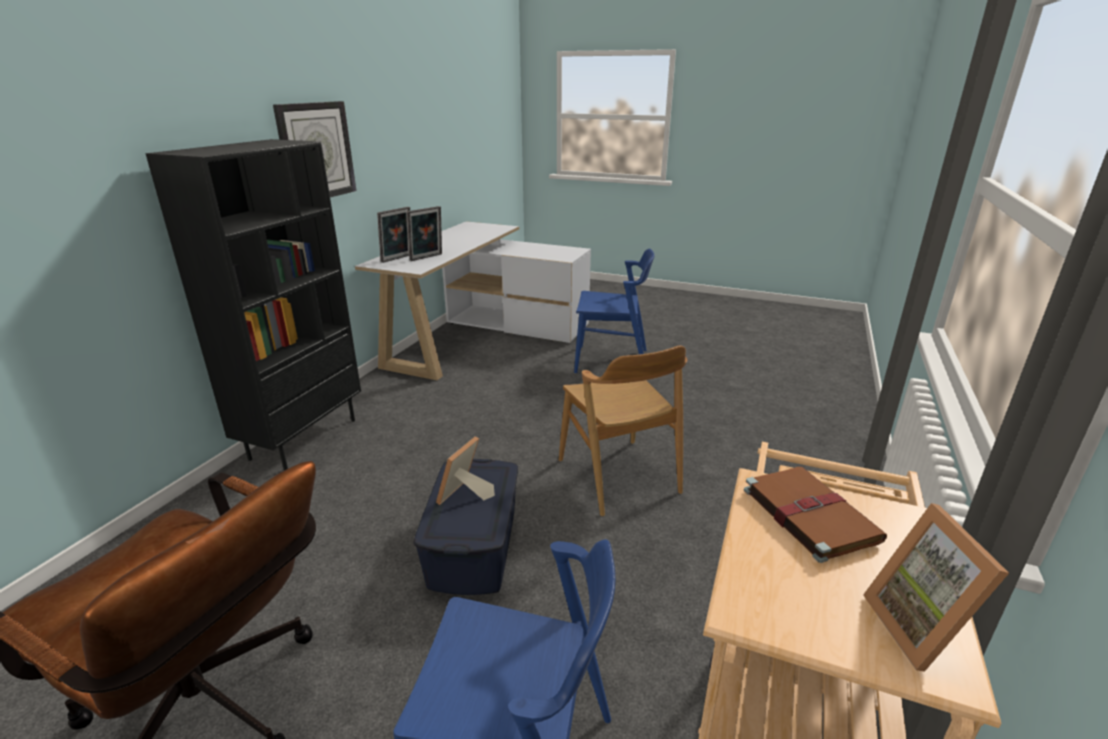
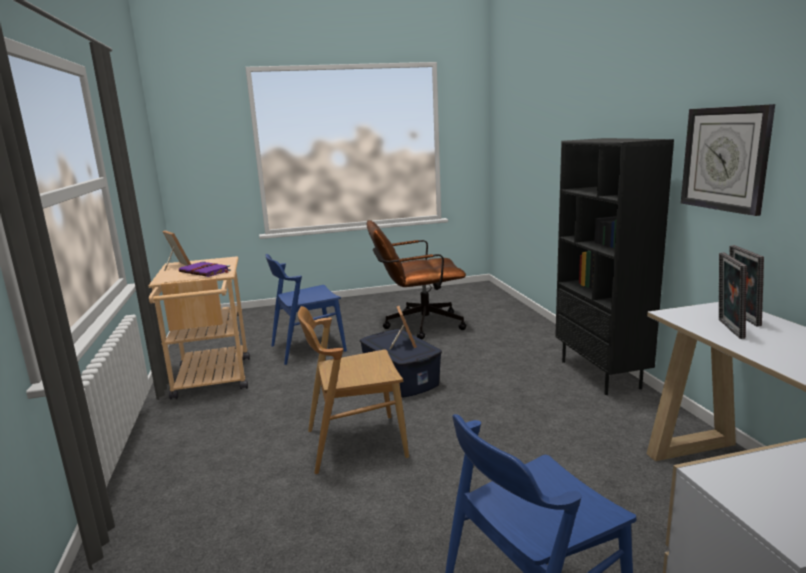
camera: 145 degrees right, 10 degrees down
(618, 476) = (355, 443): brown chair -> brown chair turned 45 degrees counterclockwise
(807, 513) = (206, 271): brown book -> purple book

